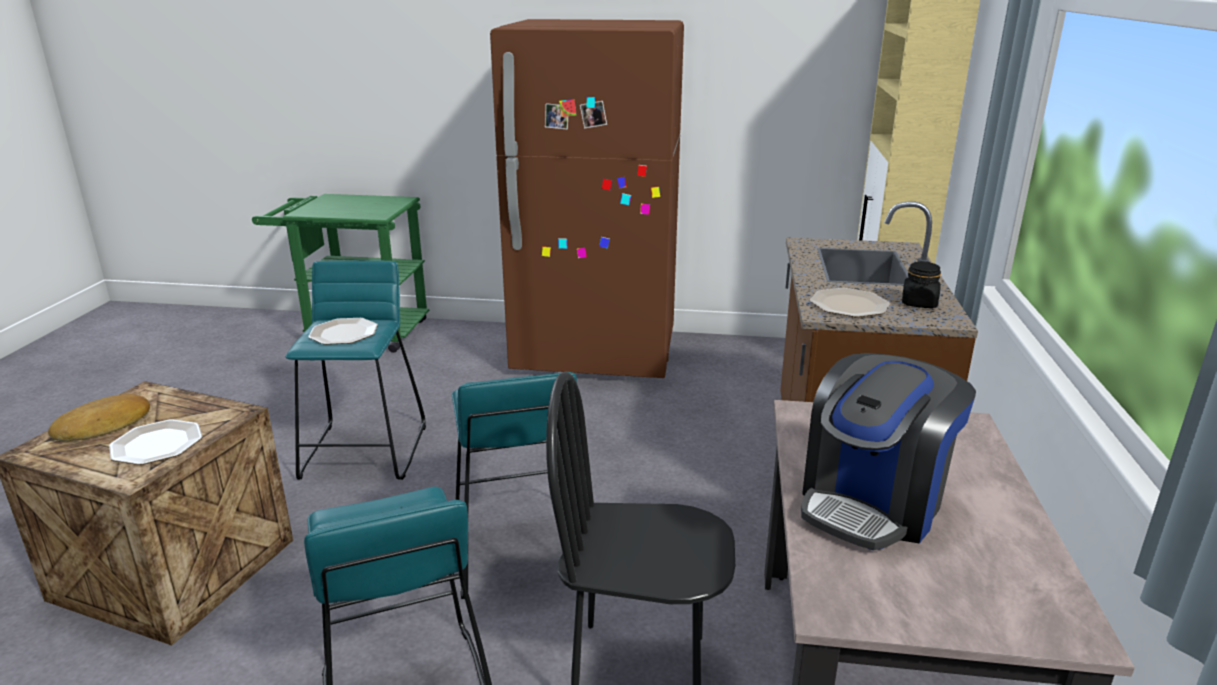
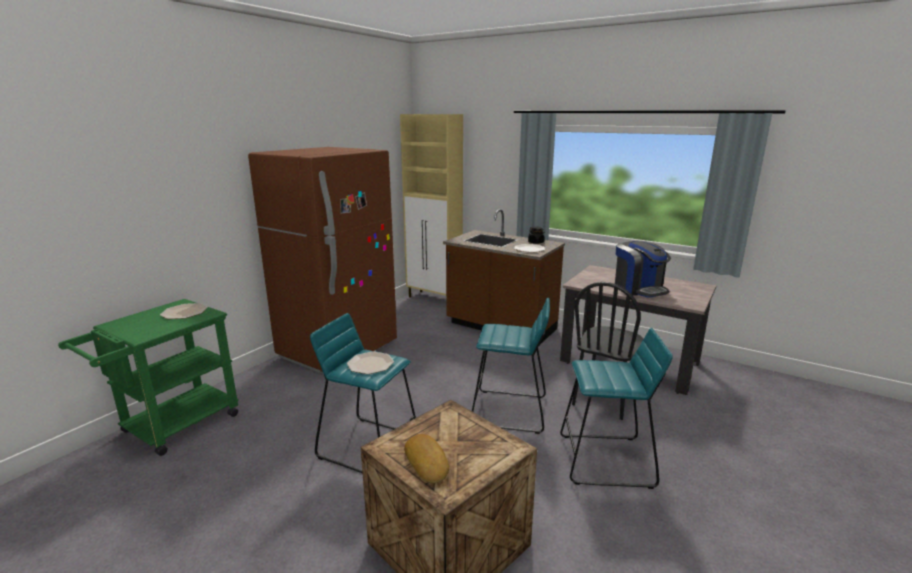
camera: 65 degrees left, 5 degrees down
(158, 444) = (474, 438): plate -> plate (184, 312)

